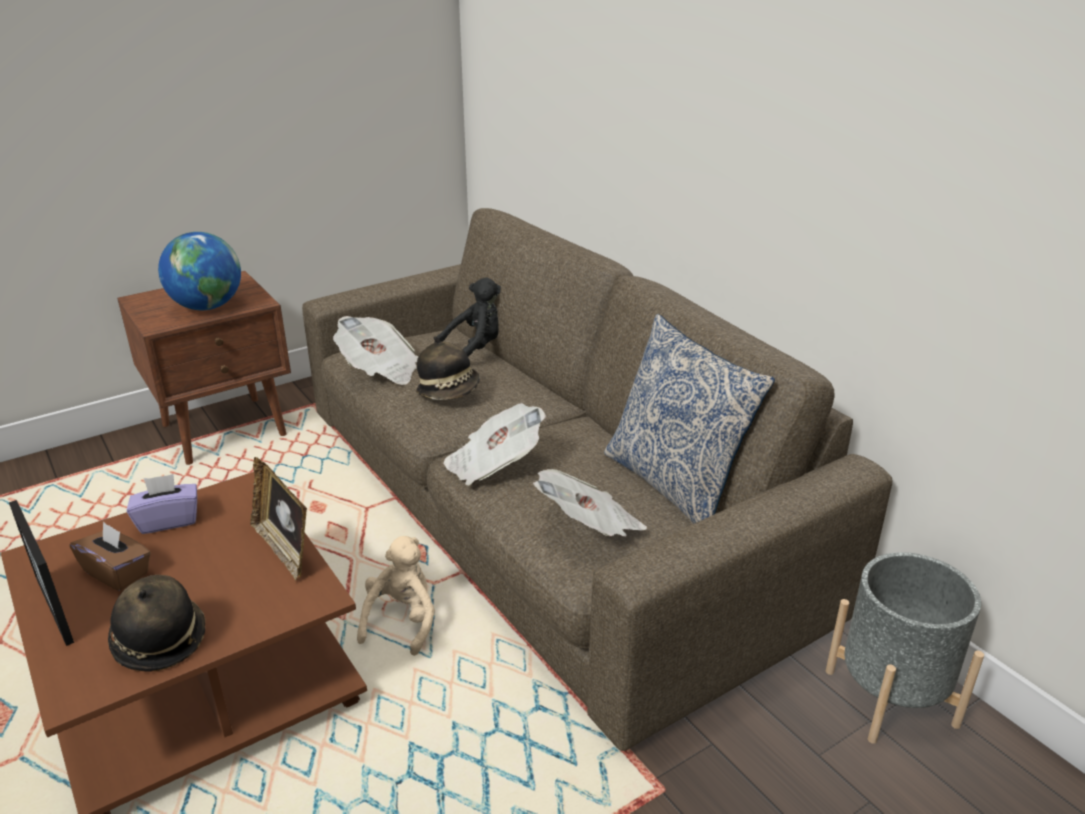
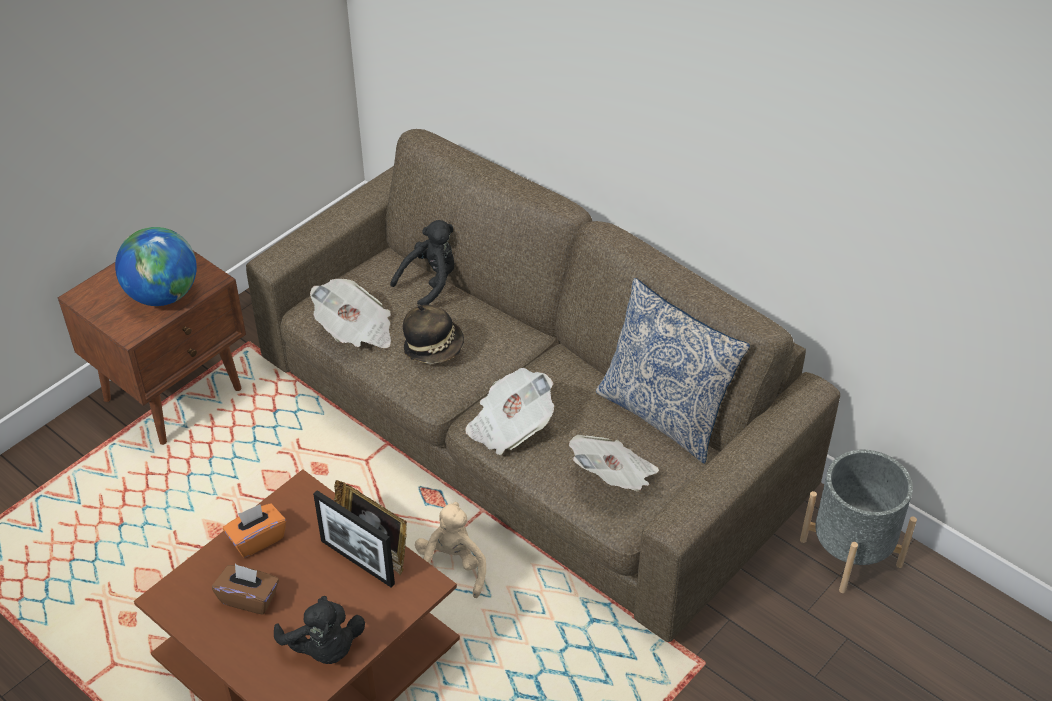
camera: 15 degrees left, 15 degrees up
(54, 609) = (221, 641): picture frame -> picture frame (357, 562)
(159, 640) = (324, 648): hat -> black plush toy
(168, 520) = (257, 539): purple tissue box -> orange tissue box

